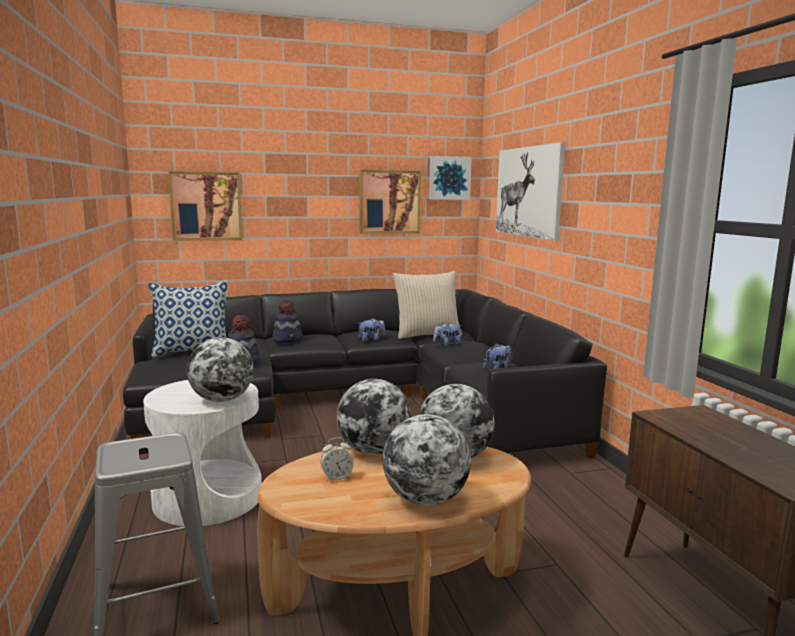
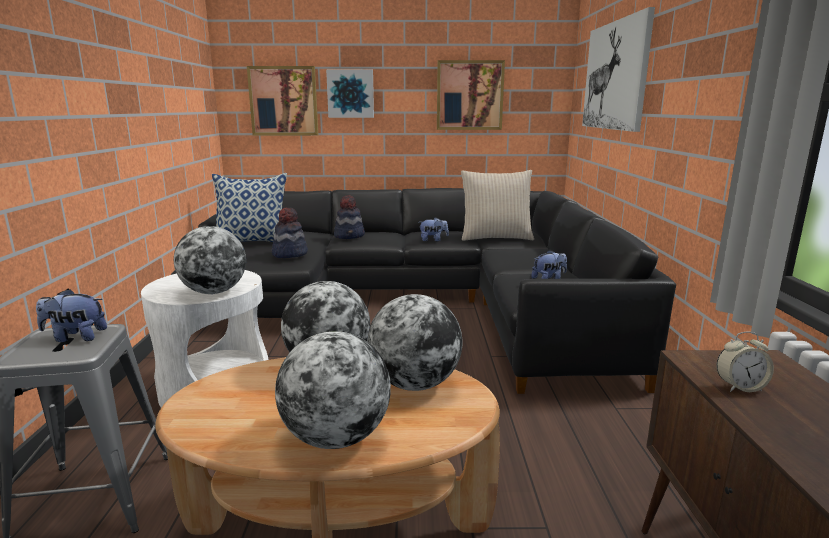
camera: 15 degrees right, 5 degrees up
(336, 477) = (260, 393): alarm clock -> alarm clock (740, 387)
(447, 344) = (510, 249): plush toy -> plush toy (75, 337)
(449, 178) = (537, 68): picture -> picture (350, 94)

